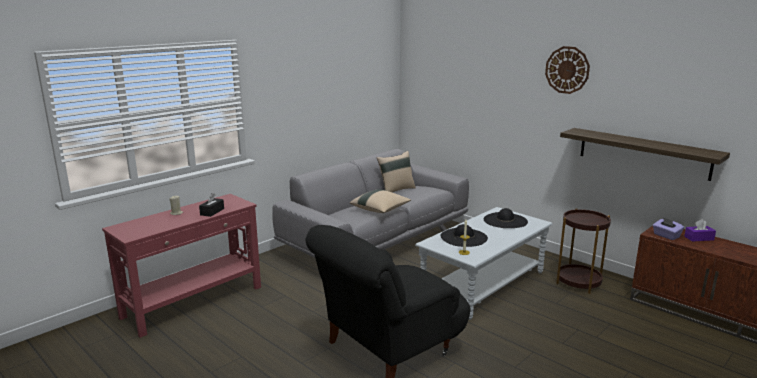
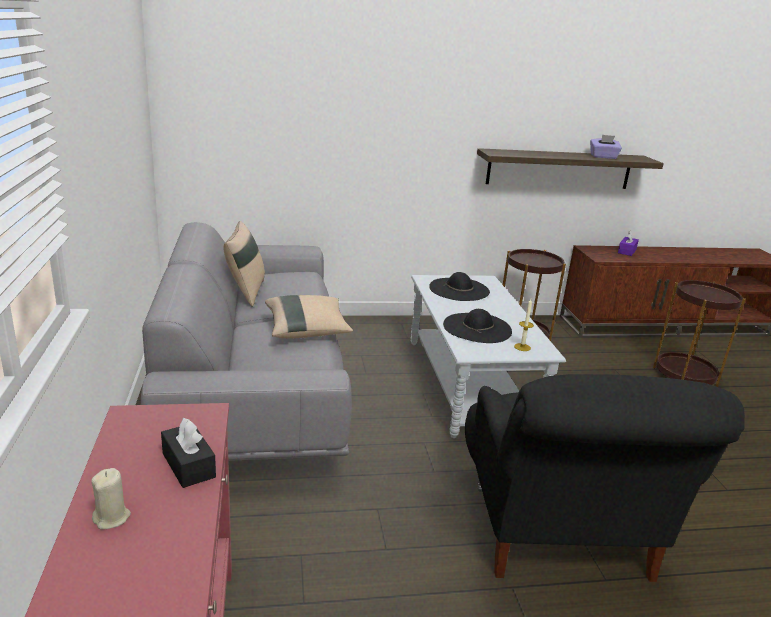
camera: 55 degrees left, 5 degrees up
(567, 70) = (468, 69): wall clock -> none
(666, 236) = (610, 257): purple tissue box -> purple tissue box (603, 157)
(666, 354) = (684, 376): none -> brown side table

